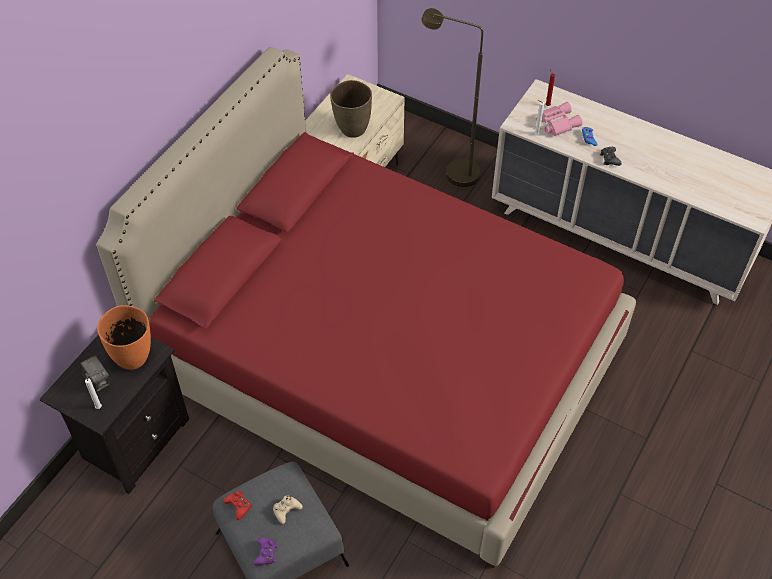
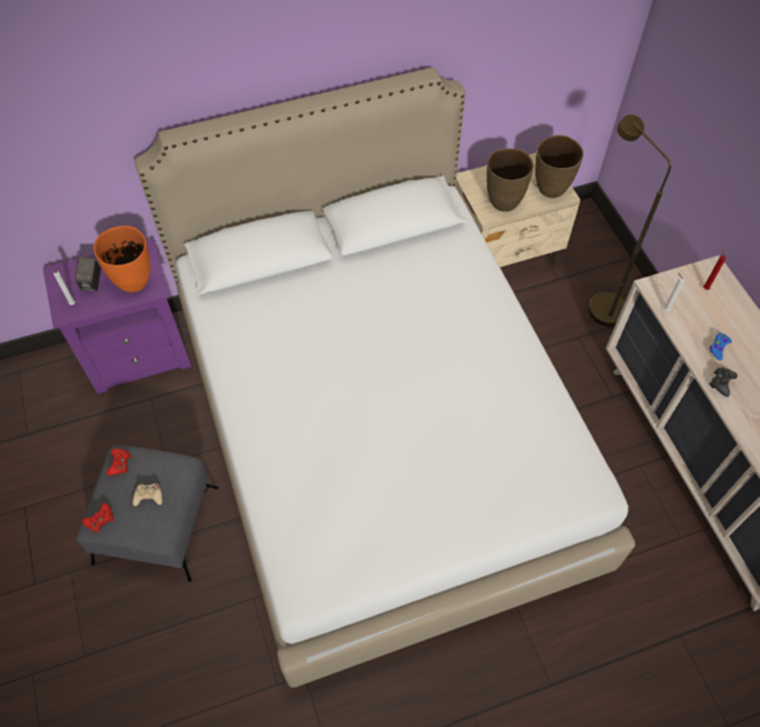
camera: 40 degrees right, 5 degrees up
(133, 440) = (139, 354): black nightstand -> purple nightstand
(266, 553) = (100, 520): purple game controller -> red game controller
(377, 101) = (551, 189): none -> brown vase
(385, 364) = (379, 432): red bed -> white bed
(556, 123) = (698, 311): pink binoculars -> none

